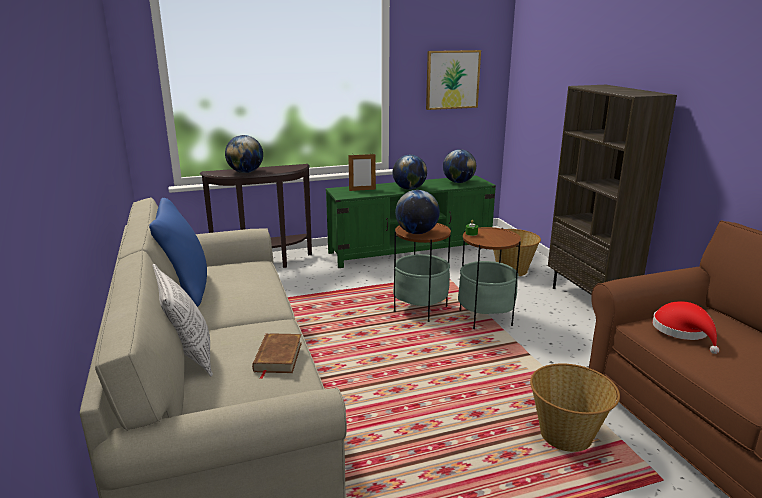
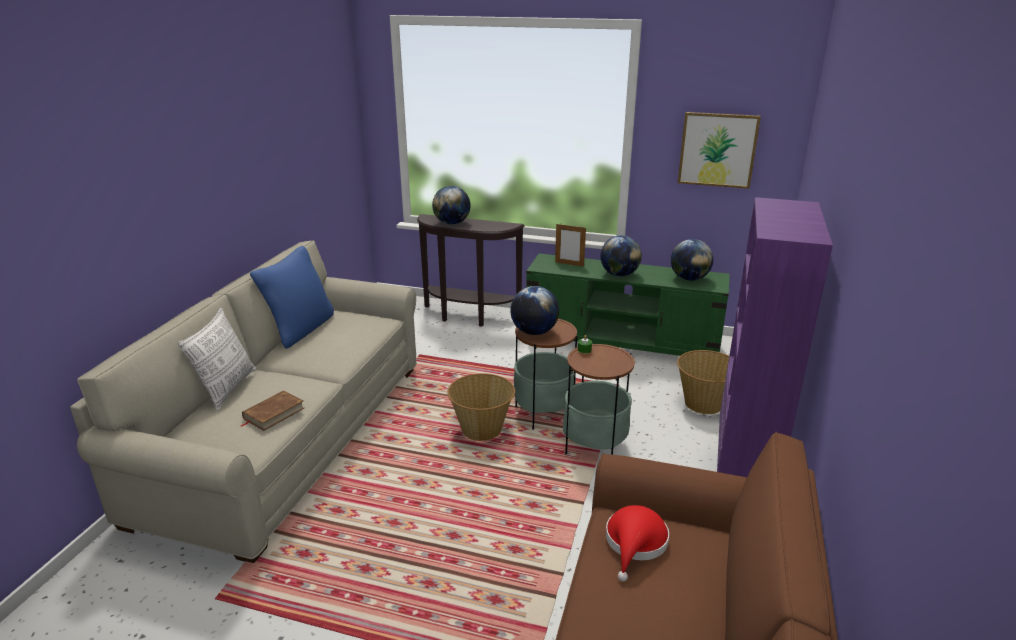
camera: 35 degrees right, 5 degrees up
(567, 436) = (503, 596): basket -> basket (482, 430)
(589, 300) = (744, 473): brown bookcase -> purple bookcase

